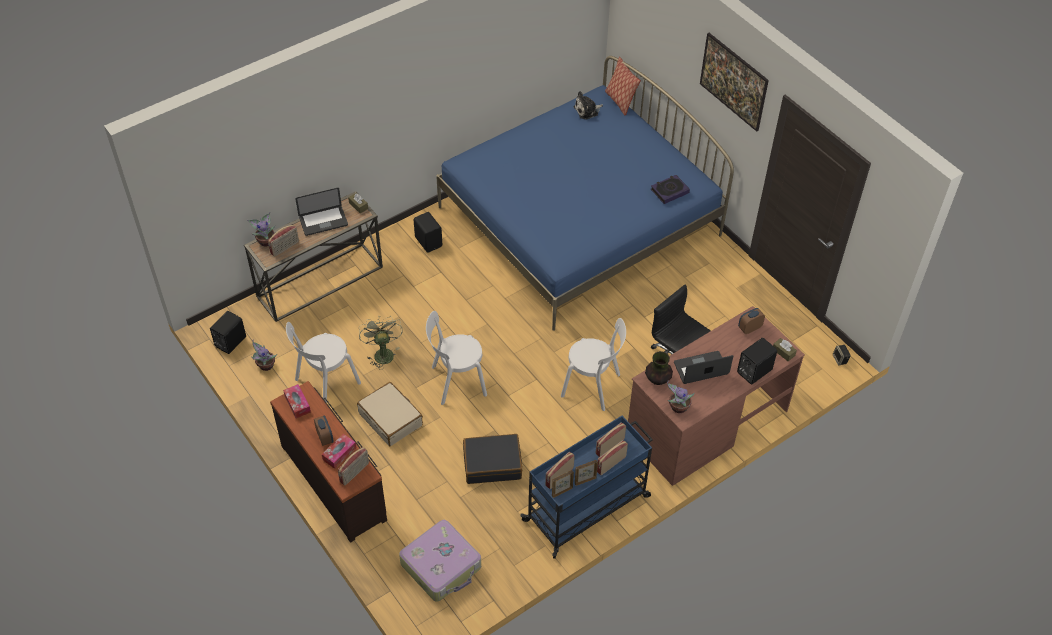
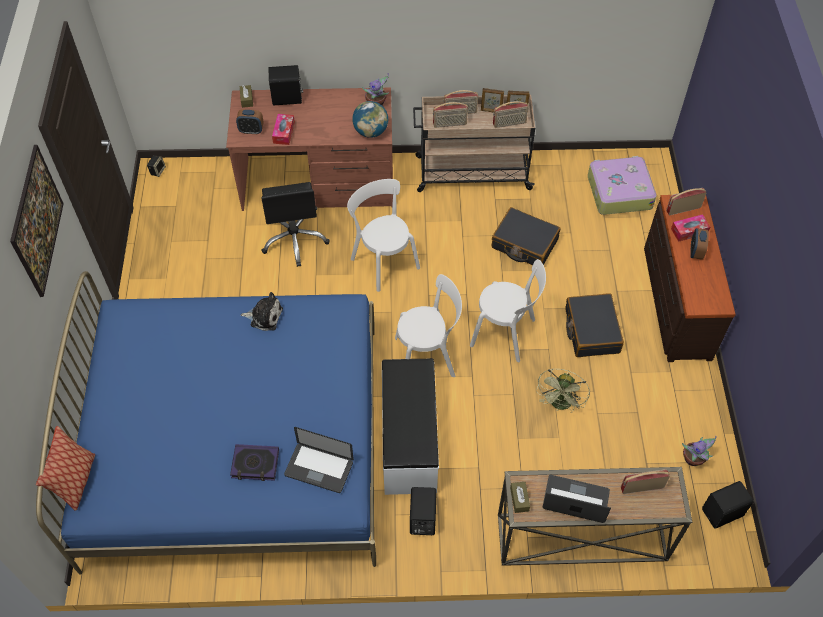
camera: 145 degrees left, 5 degrees up
(266, 241) = (661, 511): potted plant -> none
(297, 404) = (708, 296): tissue box -> tissue box (284, 132)
(325, 383) = (637, 403): white chair -> white chair (428, 356)
(391, 419) = (591, 331): beige suitcase -> black suitcase
(472, 278) = (408, 440): none -> white bench
(587, 110) = (129, 489): plush toy -> plush toy (264, 316)
(588, 508) = (471, 173): blue cart -> beige cart
(657, 379) = (371, 132): vase -> globe
(669, 191) = (159, 319): book -> book (255, 464)
(701, 368) = (327, 121): laptop -> laptop (319, 468)

